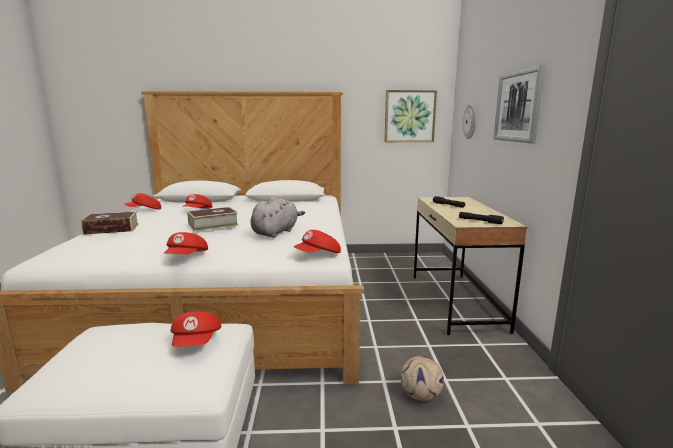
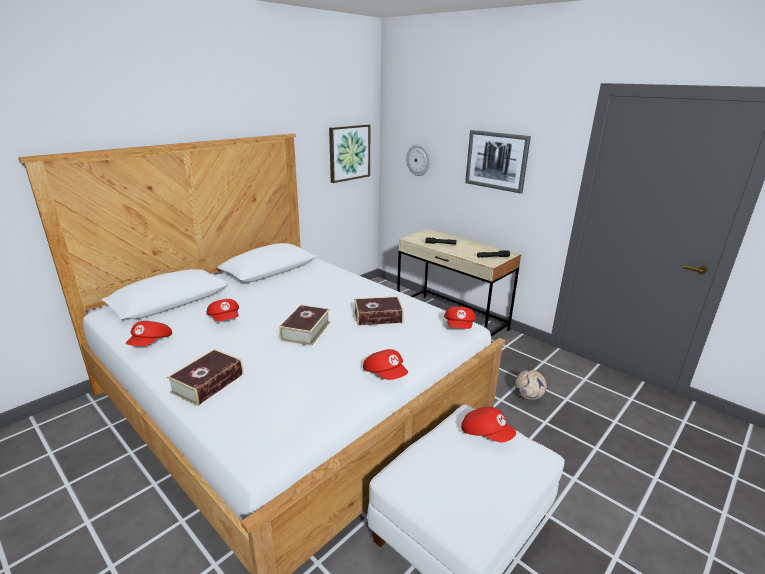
camera: 45 degrees left, 10 degrees up
(276, 232) = (378, 317): grey plush toy -> book

